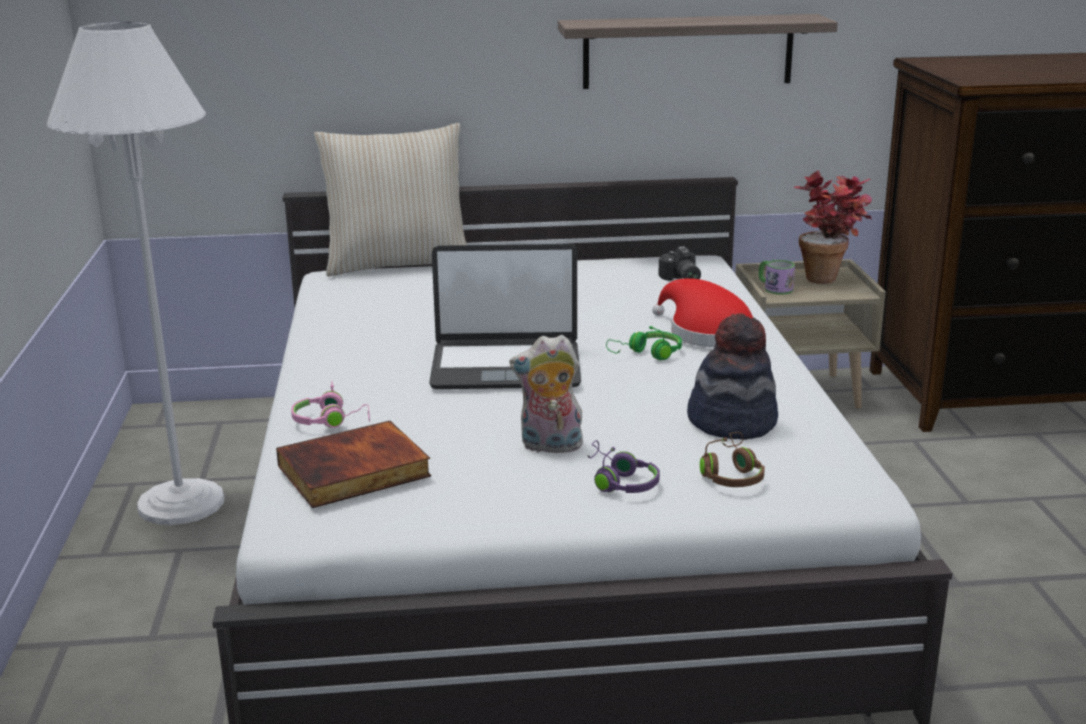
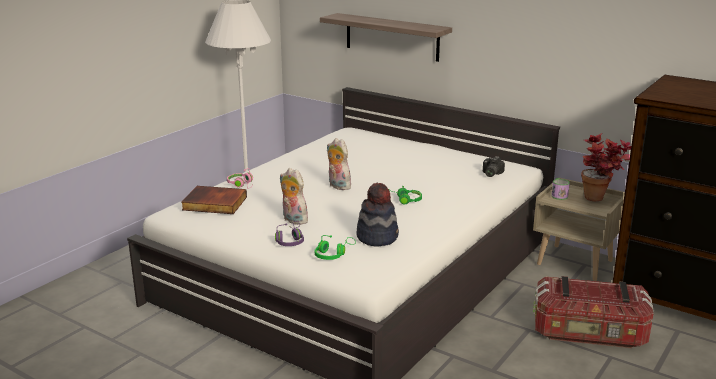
camera: 40 degrees right, 0 degrees up
(397, 264) = (384, 132): beige pillow -> none
(506, 367) = (337, 186): laptop -> plush toy
(688, 51) = (541, 50): shelf -> shelf (392, 37)
(706, 333) = (448, 200): red hat -> none
(731, 474) = (333, 254): brown headphones -> green headphones
(967, 480) = (589, 334): none -> storage box

